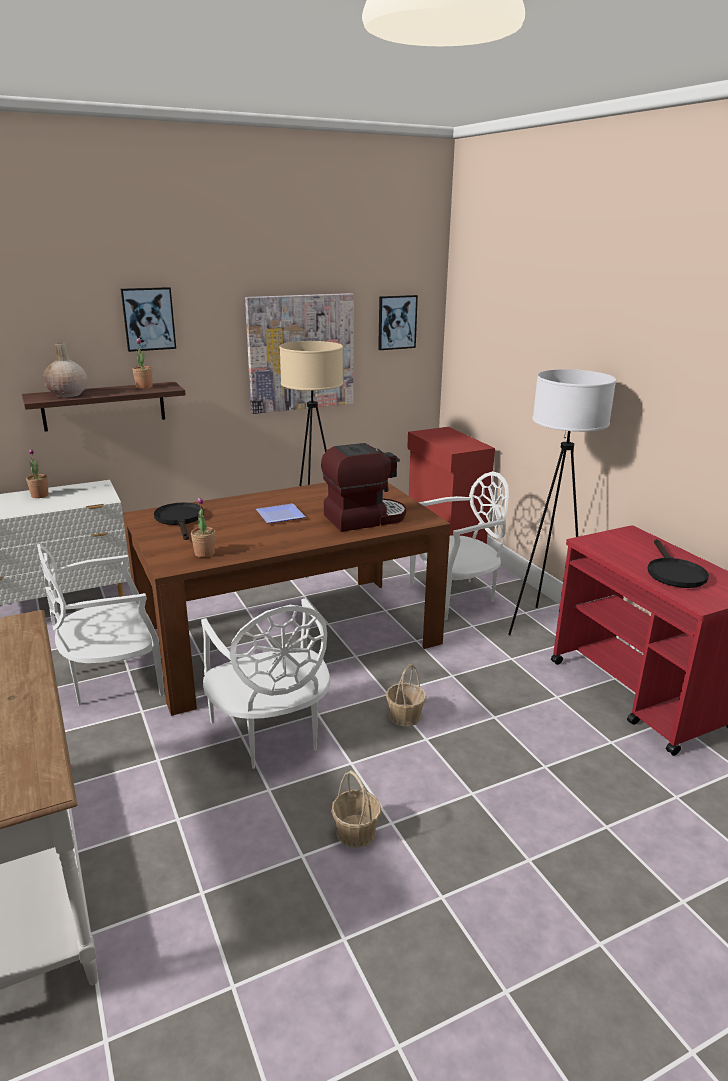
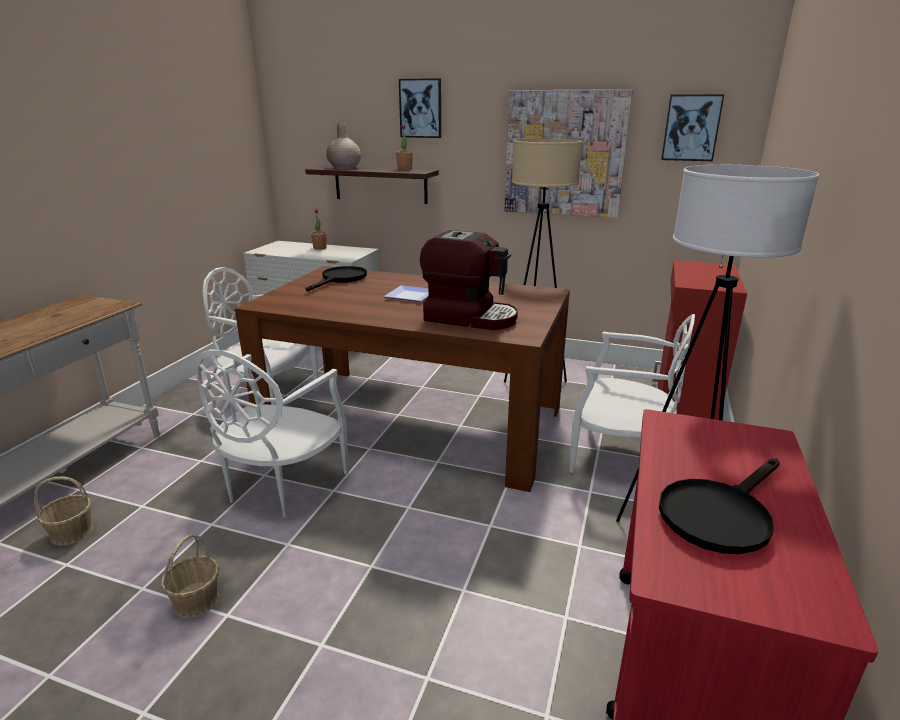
camera: 45 degrees right, 0 degrees up
(205, 553) = (299, 303): potted plant -> none
(404, 716) = (389, 534): basket -> basket (72, 532)

